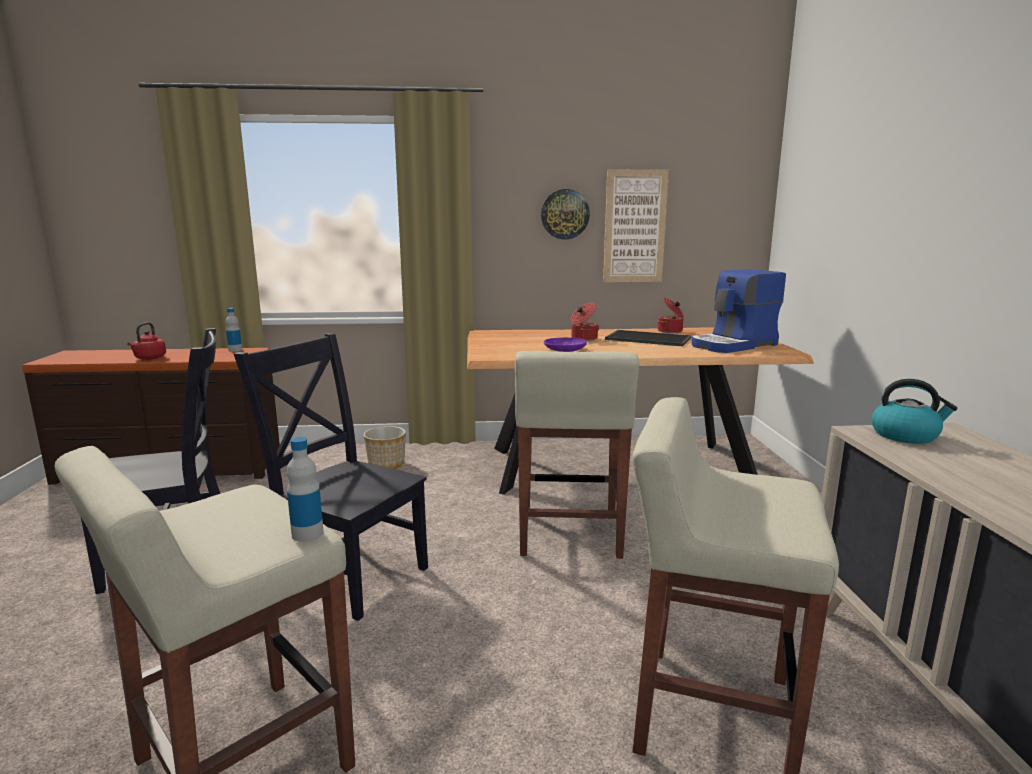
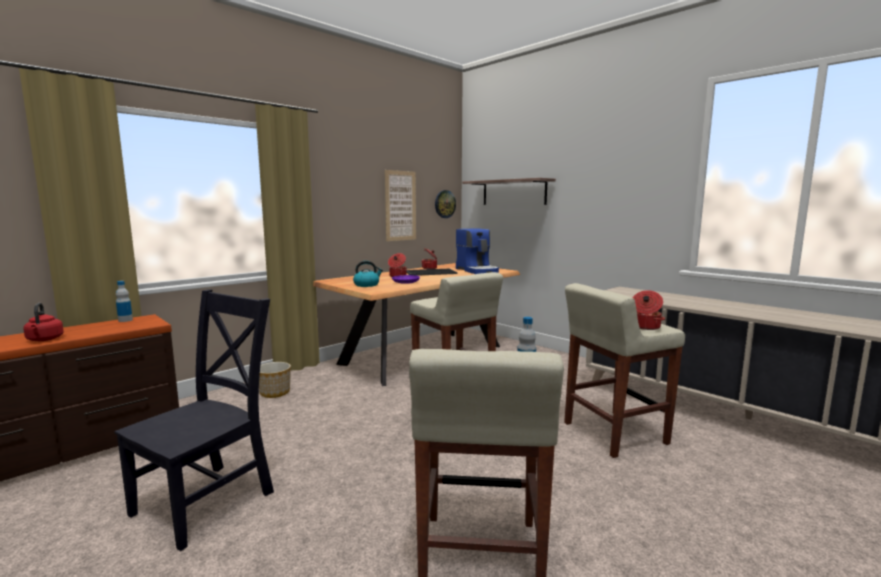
camera: 40 degrees left, 5 degrees down
(348, 574) = (367, 455): black chair -> none
(565, 214) = (363, 197): wall clock -> wall clock (444, 204)
(734, 345) = (477, 270): coffee machine -> coffee machine turned 45 degrees counterclockwise
(756, 523) = (645, 327): none -> cooking pot
(839, 203) = (513, 192): none -> shelf
(905, 435) = (617, 292): kettle -> kettle (367, 285)

